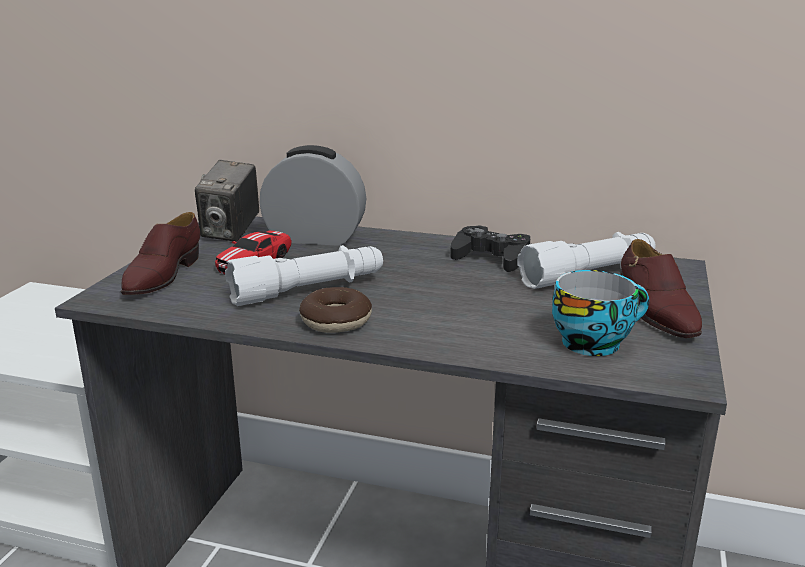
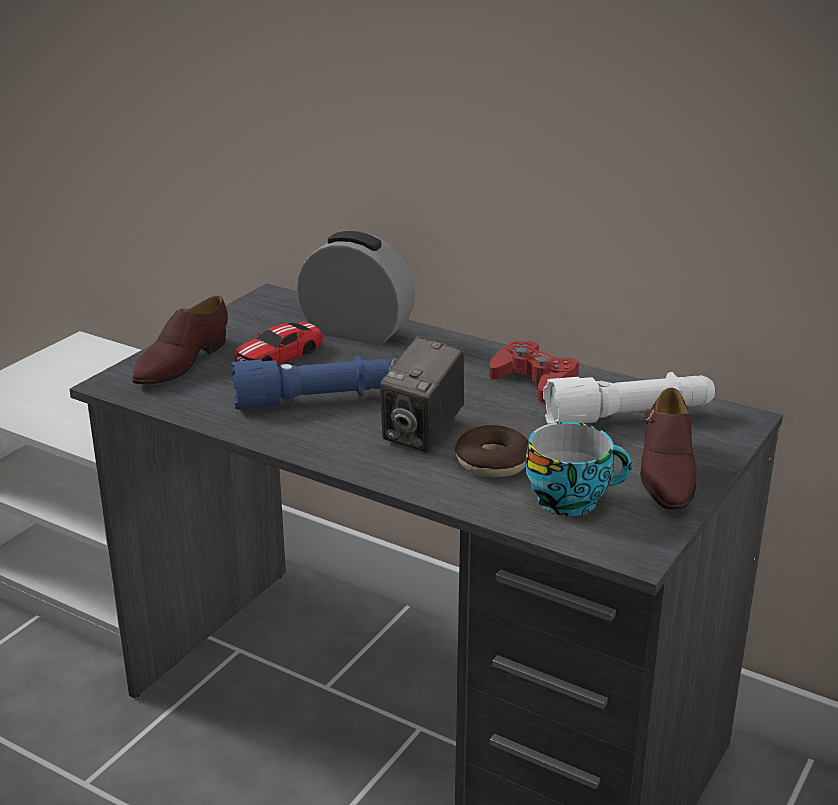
camera: 15 degrees right, 5 degrees up
(231, 232) = (271, 314): camera -> camera (423, 434)
(309, 291) = (317, 400): white flashlight -> blue flashlight
(336, 321) = (325, 439): donut -> donut (493, 463)
(491, 257) = (534, 381): black game controller -> red game controller

